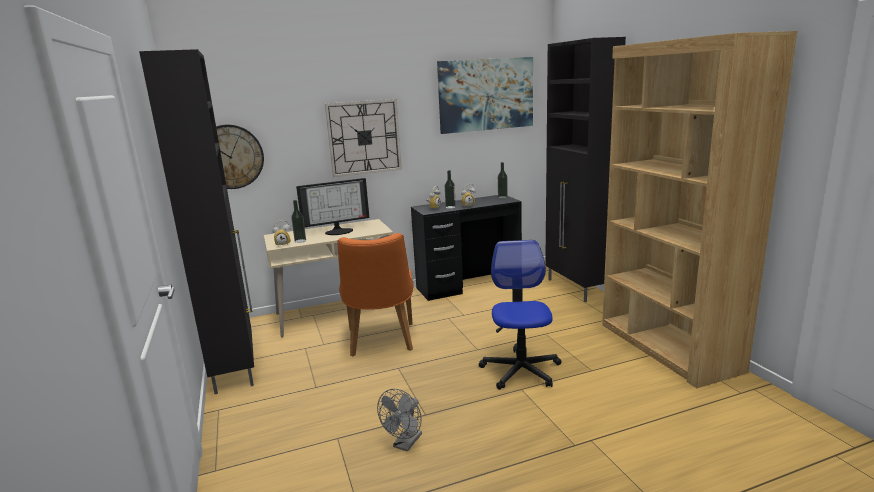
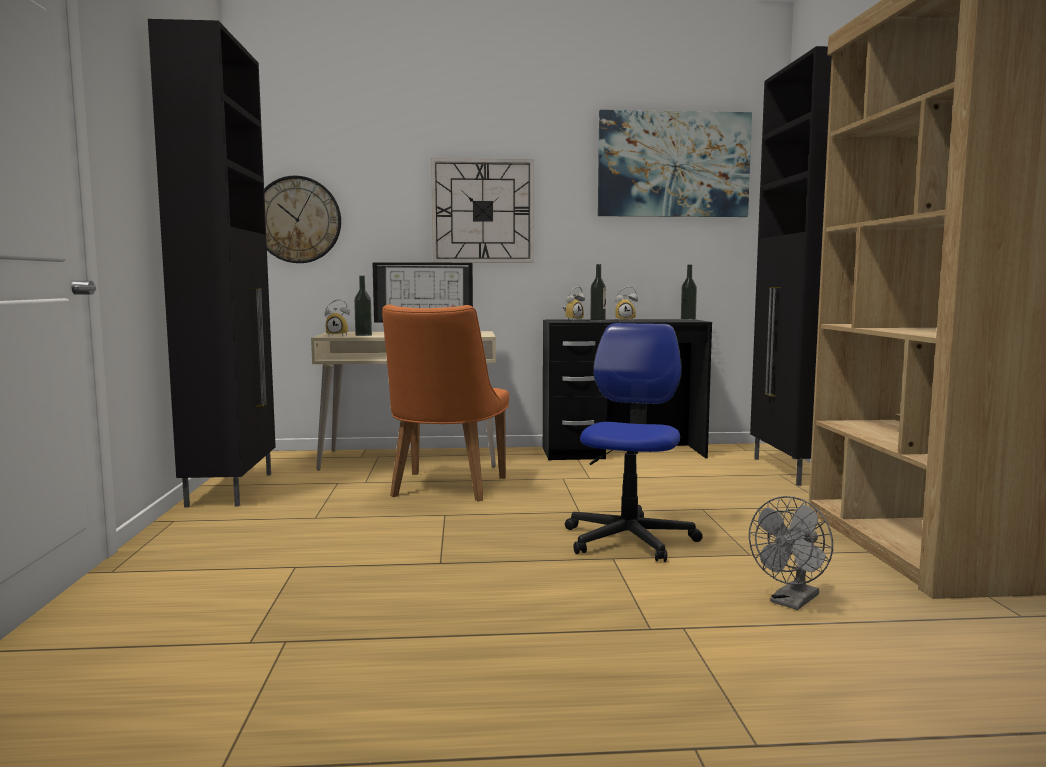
camera: 15 degrees right, 10 degrees down
(405, 444) = (382, 586): grey fan -> grey fan (791, 602)

